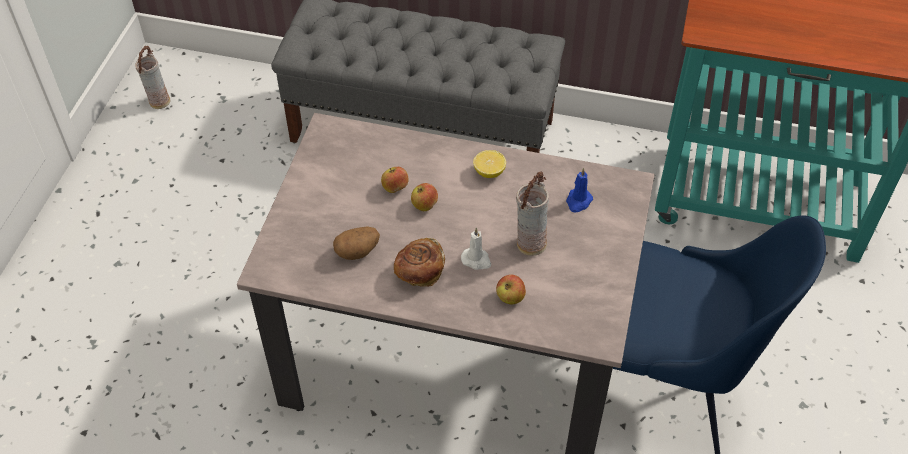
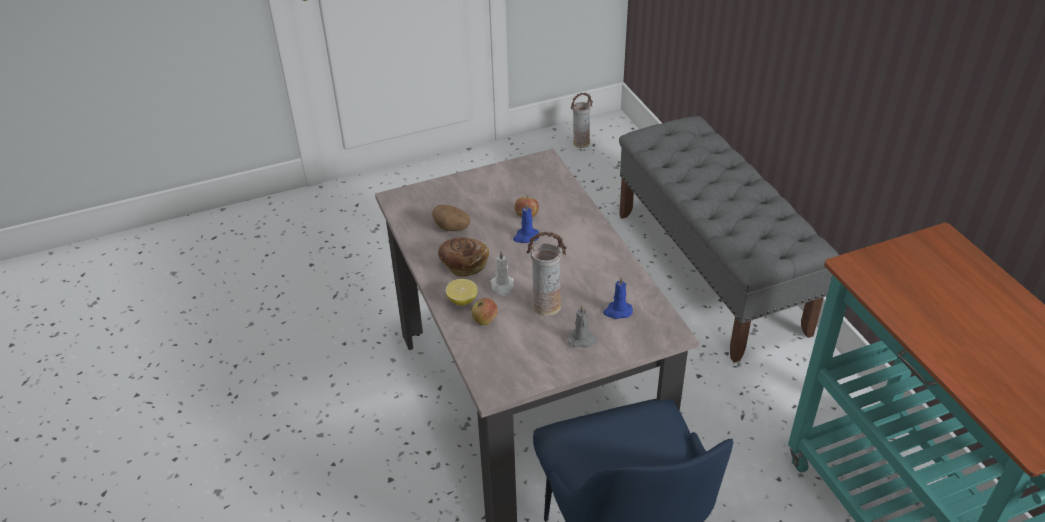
camera: 55 degrees right, 10 degrees down
(424, 205) = (526, 237): apple -> blue candle
(489, 172) = (593, 251): lemon -> lemon (462, 300)
(592, 244) = (582, 340): none -> grey candle

